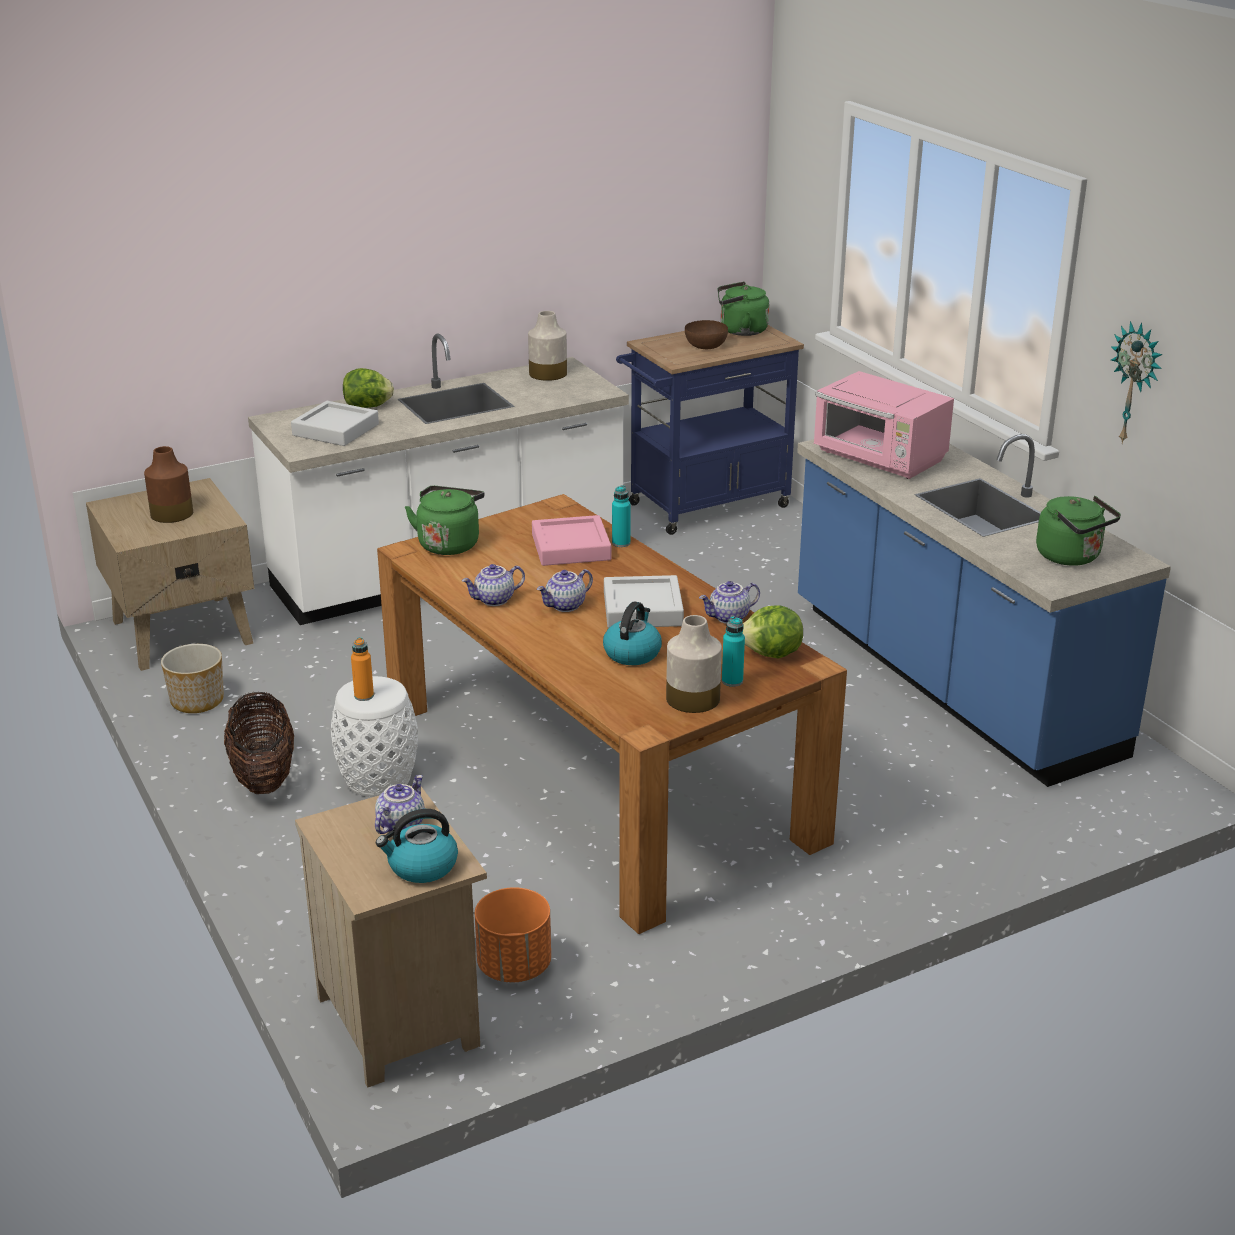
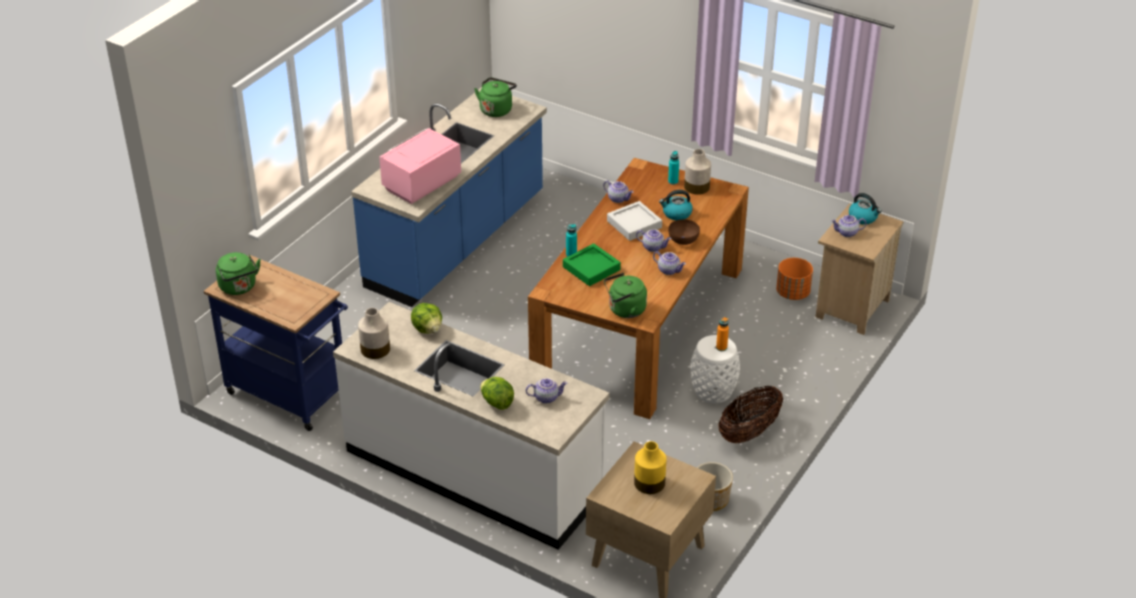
camera: 120 degrees left, 10 degrees up
(171, 513) = (649, 483): brown vase -> yellow vase
(335, 430) = (546, 397): grey tray -> teapot
(571, 547) = (591, 268): pink tray -> green tray
(705, 346) = (282, 293): brown bowl -> brown bowl (683, 240)
(772, 654) = (640, 178): lettuce -> lettuce (428, 329)
(880, 459) = (420, 184): pink microwave -> pink microwave turned 150 degrees counterclockwise
(1135, 383) = (427, 44): wall clock -> none

